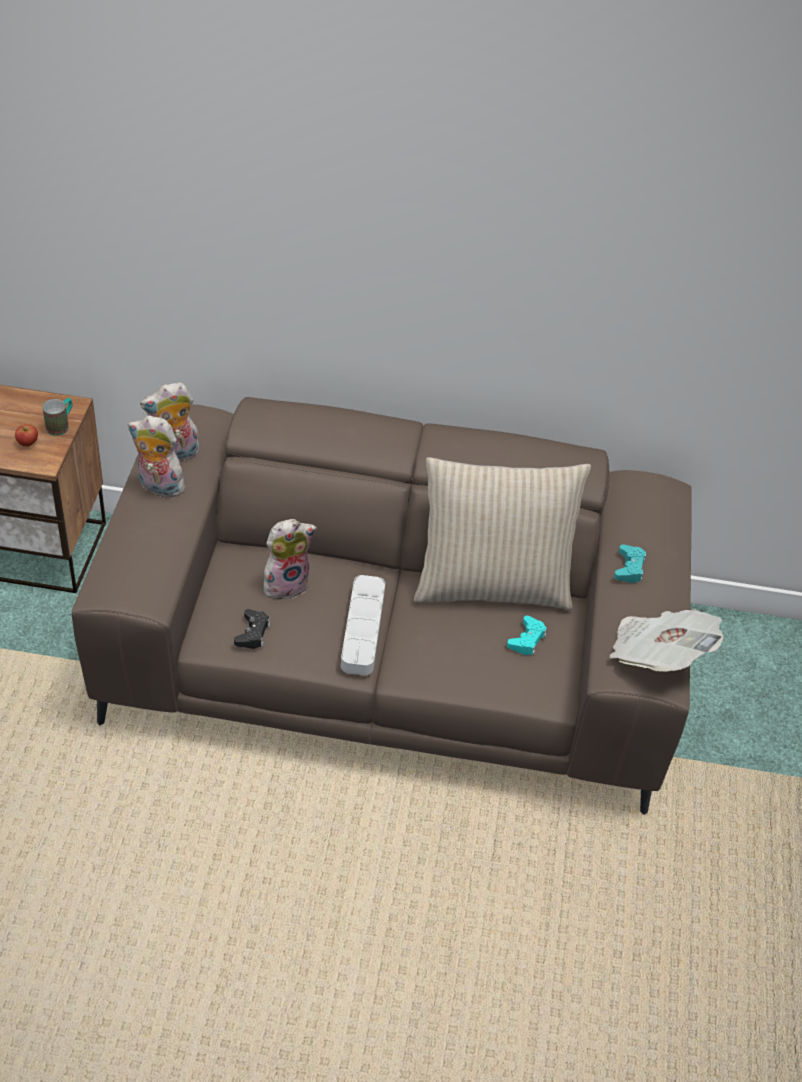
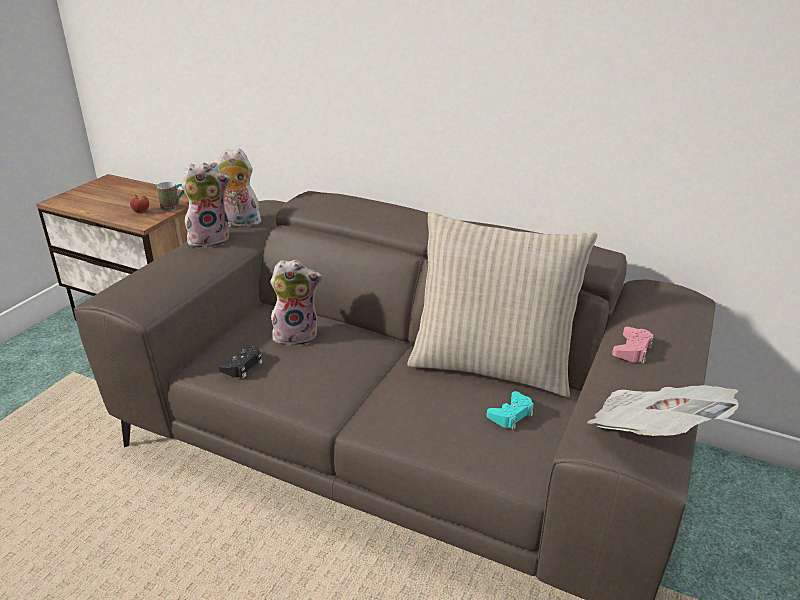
camera: 20 degrees right, 15 degrees down
(158, 487) = (210, 239): plush toy -> plush toy turned 120 degrees clockwise
(363, 629) = (347, 379): grey tray -> none
(629, 568) = (632, 350): turquoise game controller -> pink game controller

